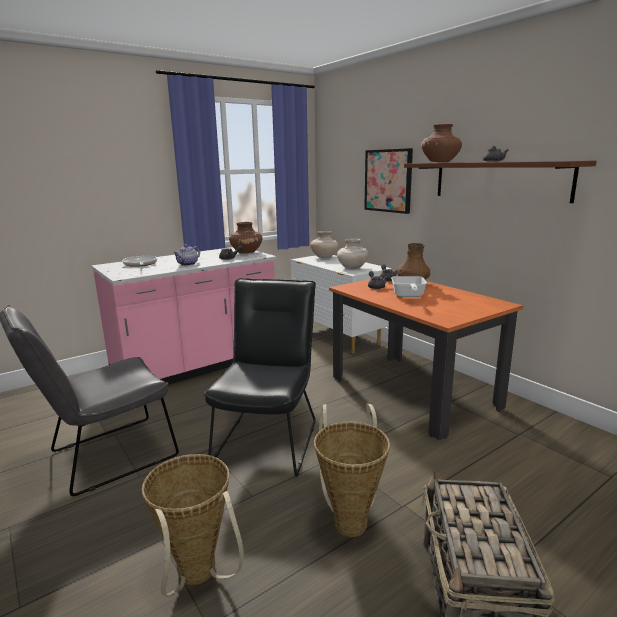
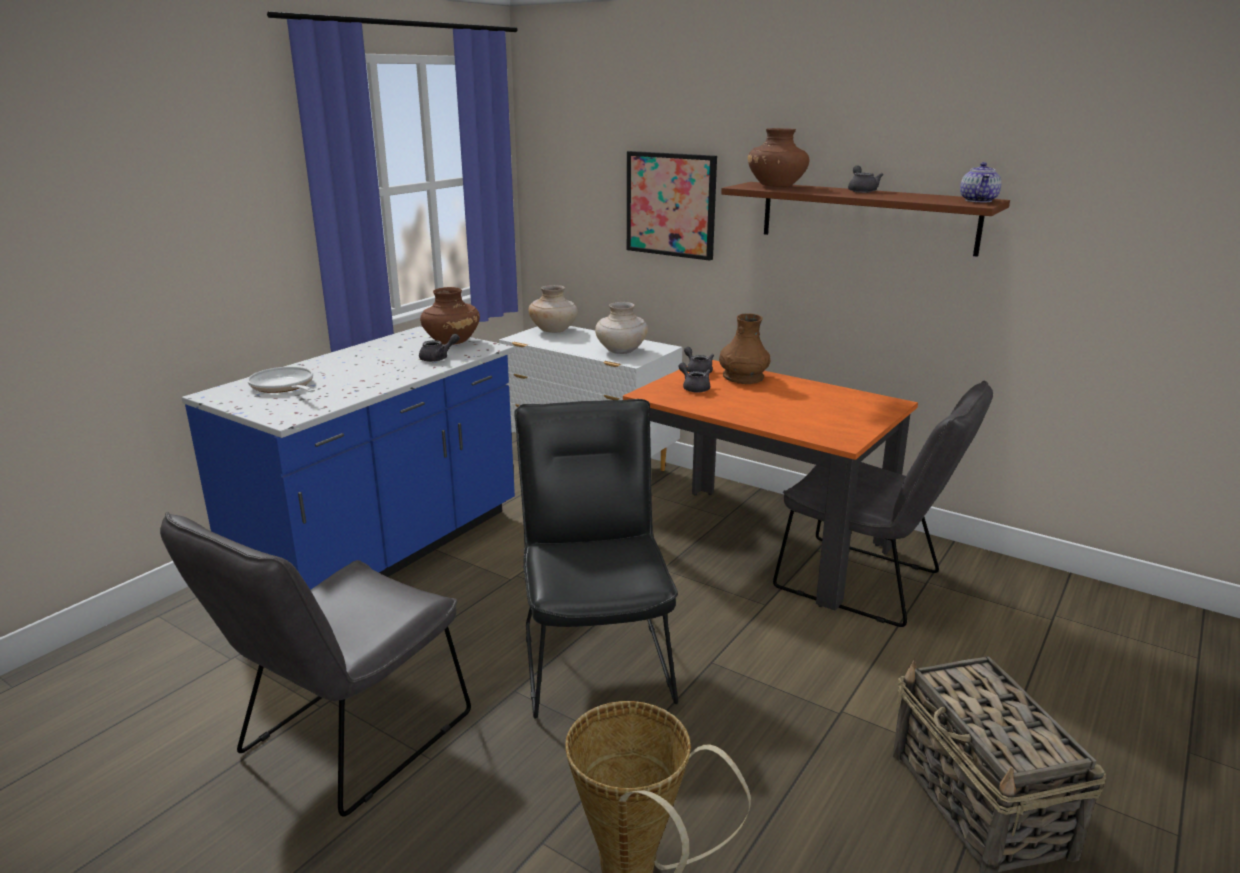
camera: 20 degrees left, 5 degrees up
(188, 264) = (376, 378): teapot -> teapot (979, 200)
(197, 366) = (383, 552): pink counter -> blue counter
(350, 519) = (785, 746): basket -> none
(407, 296) = (756, 402): frying pan -> none
(474, 428) = (868, 584): none -> grey chair

